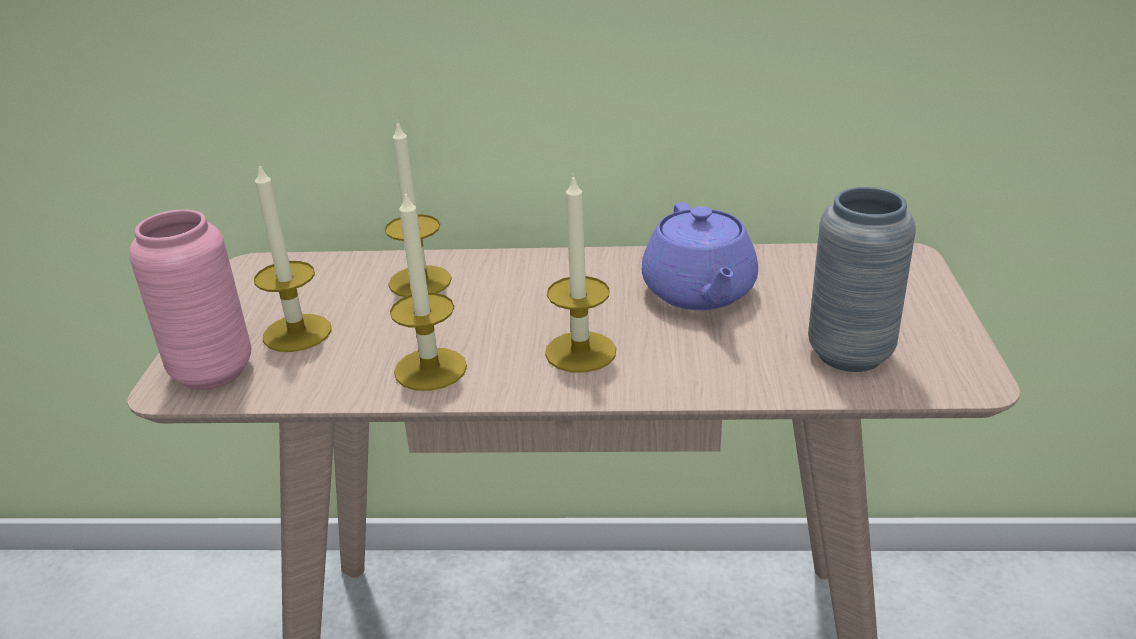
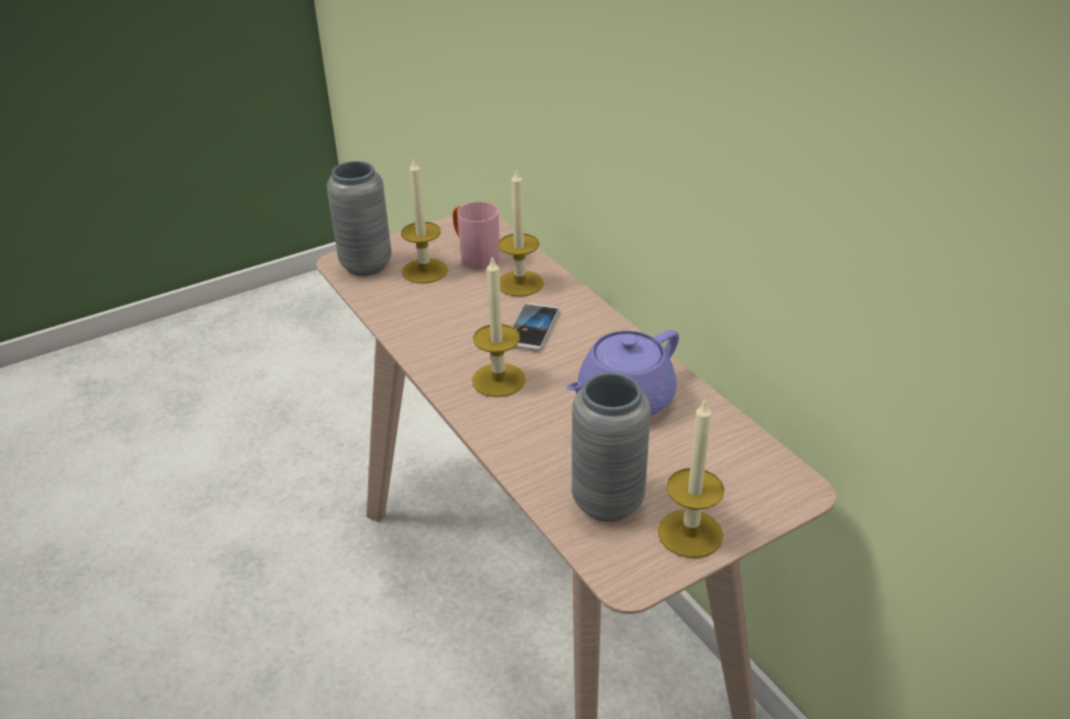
camera: 55 degrees right, 5 degrees up
(212, 371) = (366, 265): pink vase -> grey vase
(323, 291) = (474, 256): none -> pink mug
(430, 369) = (430, 333): candle -> candle (690, 533)
(513, 301) = (532, 328): none -> phone

